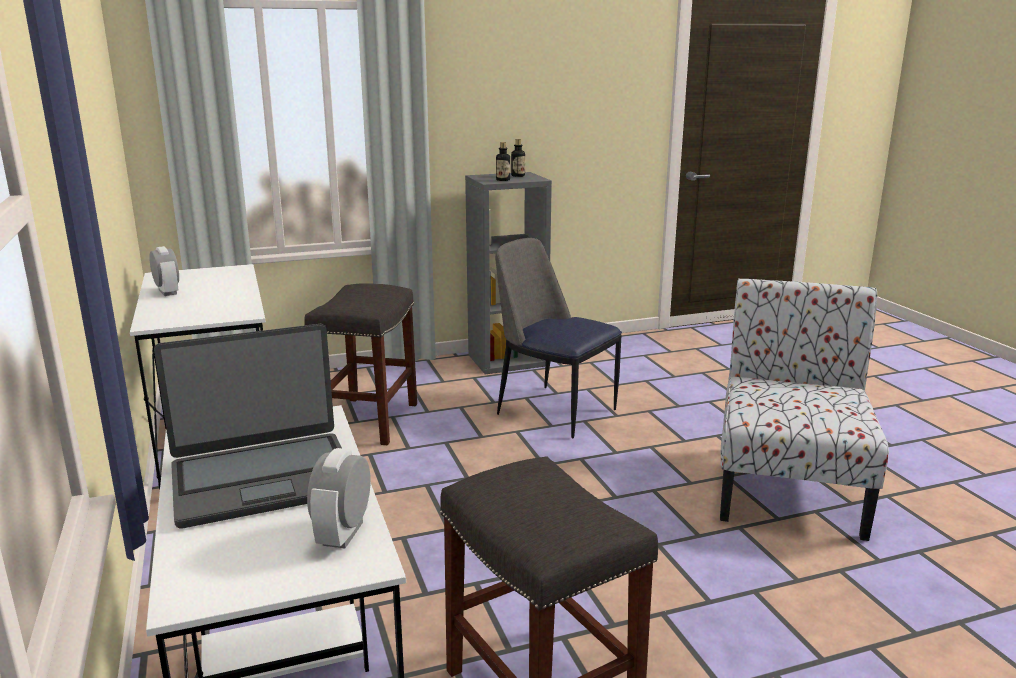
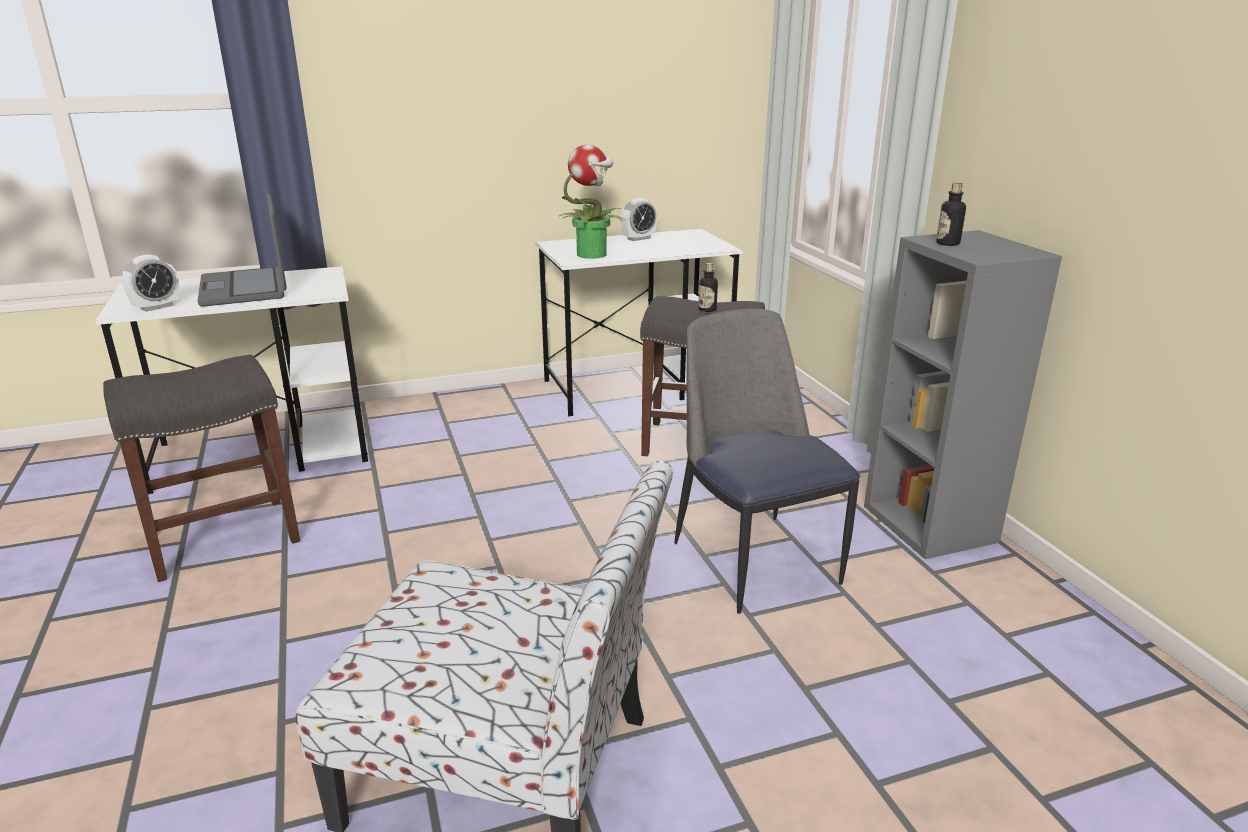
camera: 90 degrees right, 5 degrees up
(223, 308) = (592, 254): none -> potted plant
(343, 533) = (157, 307): alarm clock -> alarm clock turned 120 degrees clockwise
(518, 176) = (1000, 249): bottle -> bottle (707, 309)
(554, 410) = (754, 559): chair -> chair turned 60 degrees counterclockwise

